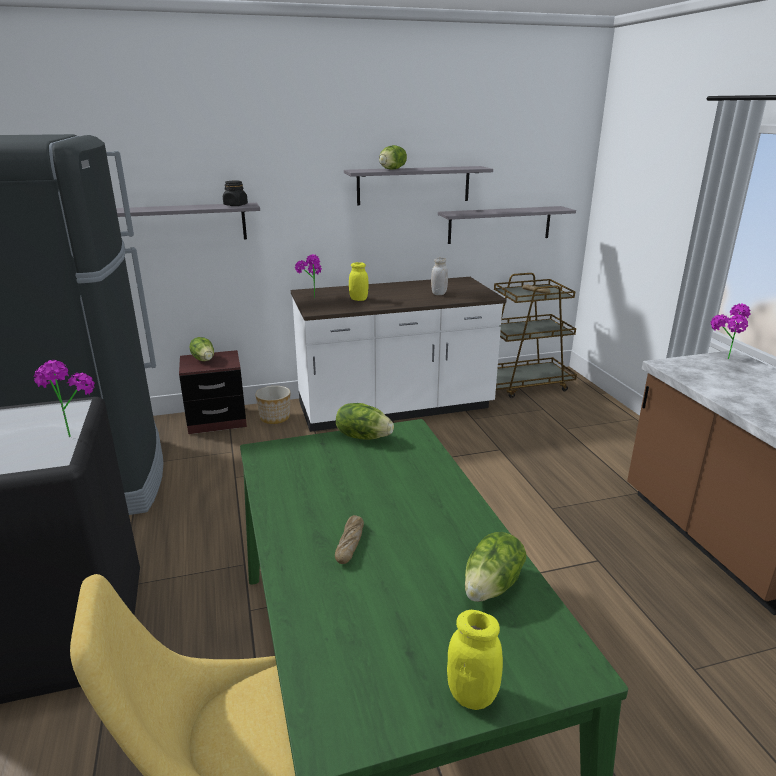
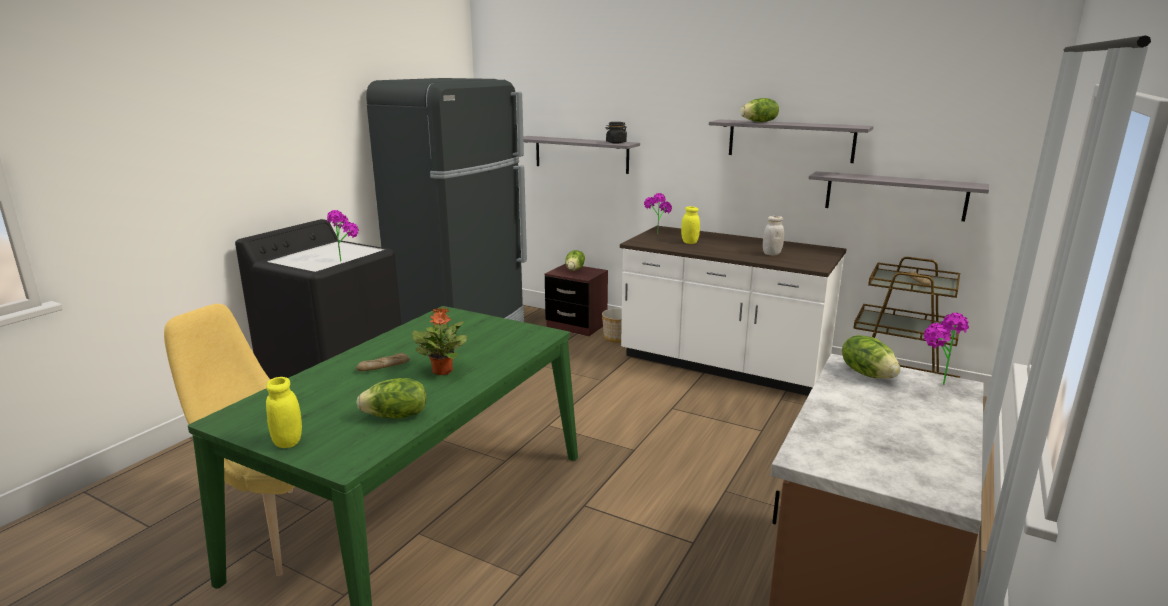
camera: 45 degrees right, 5 degrees down
(363, 436) = (510, 326): lettuce -> lettuce (868, 374)
(415, 513) = (442, 371): none -> potted plant

